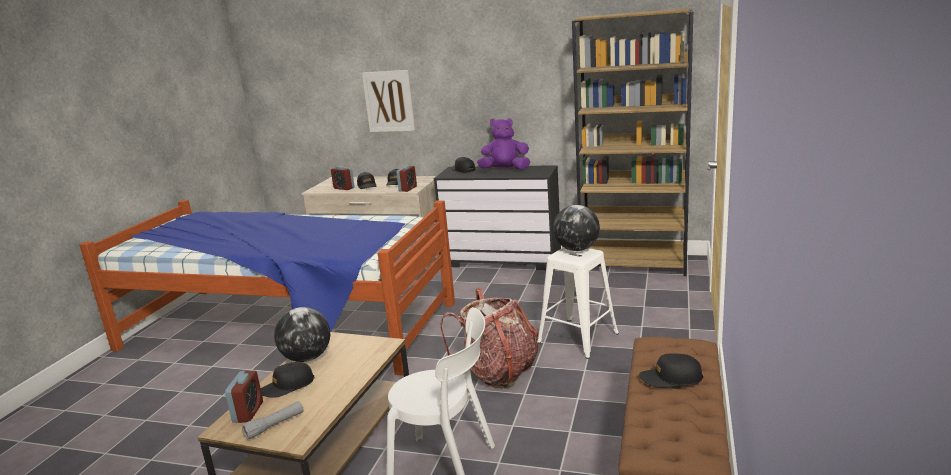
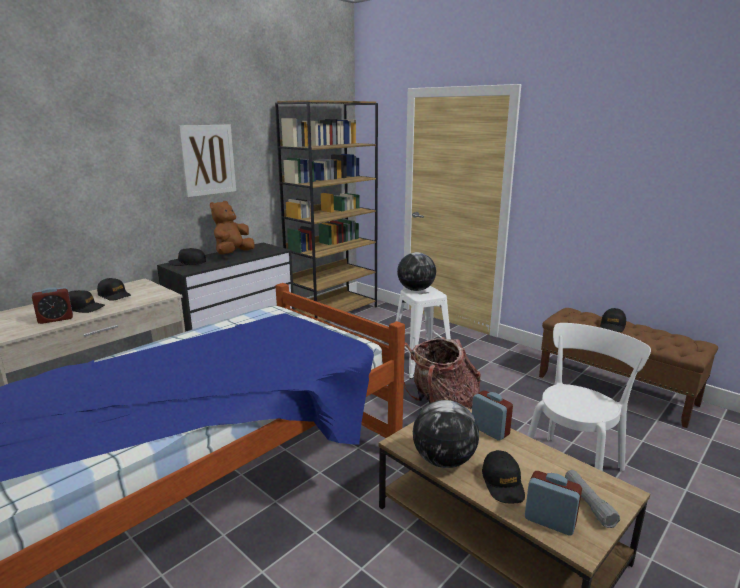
camera: 65 degrees left, 0 degrees up
(389, 101) = (67, 193): picture -> picture (208, 160)
(408, 189) = (156, 295): alarm clock -> alarm clock (490, 430)
(505, 170) = (233, 254): purple plush toy -> brown plush toy

